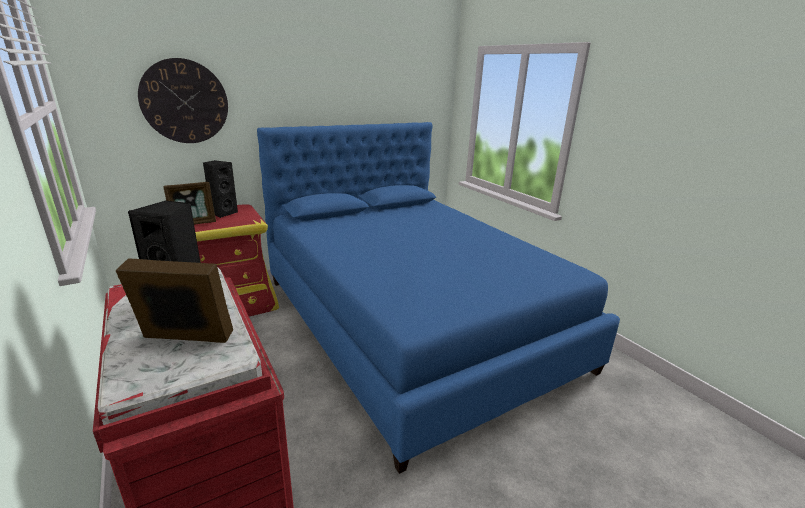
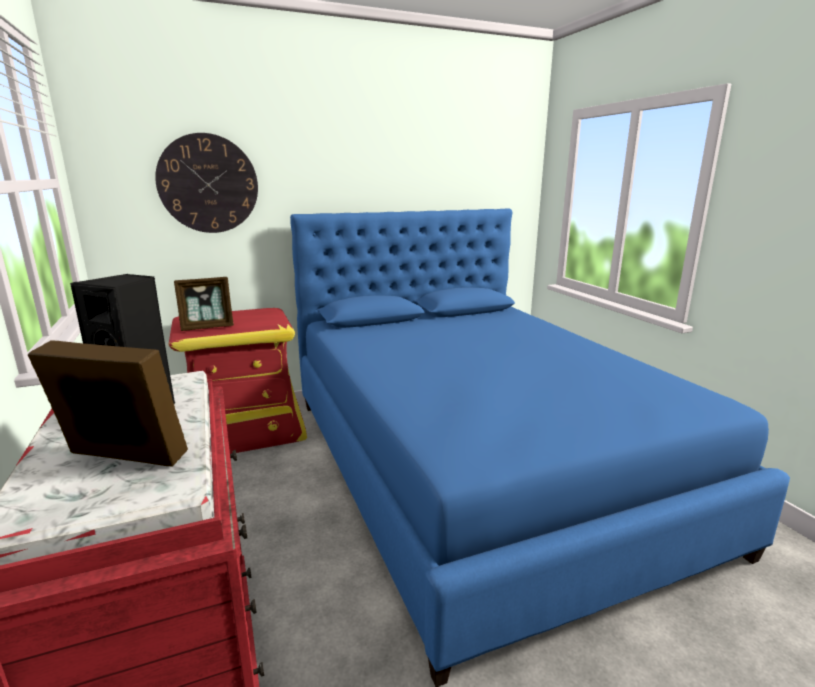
camera: 10 degrees right, 5 degrees down
(223, 213) = (245, 316): black speaker -> none

